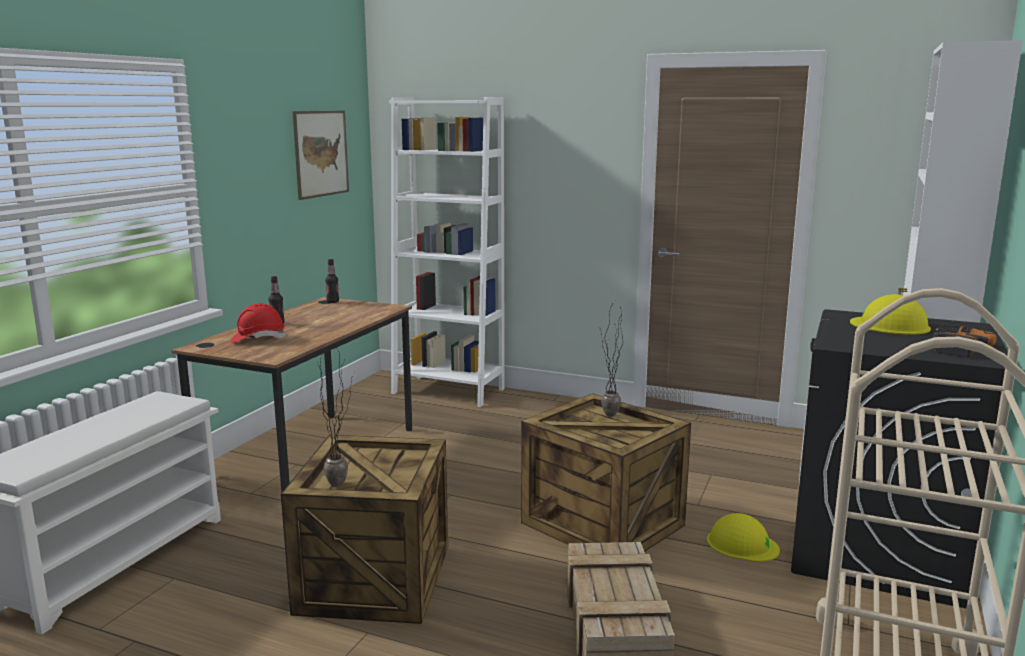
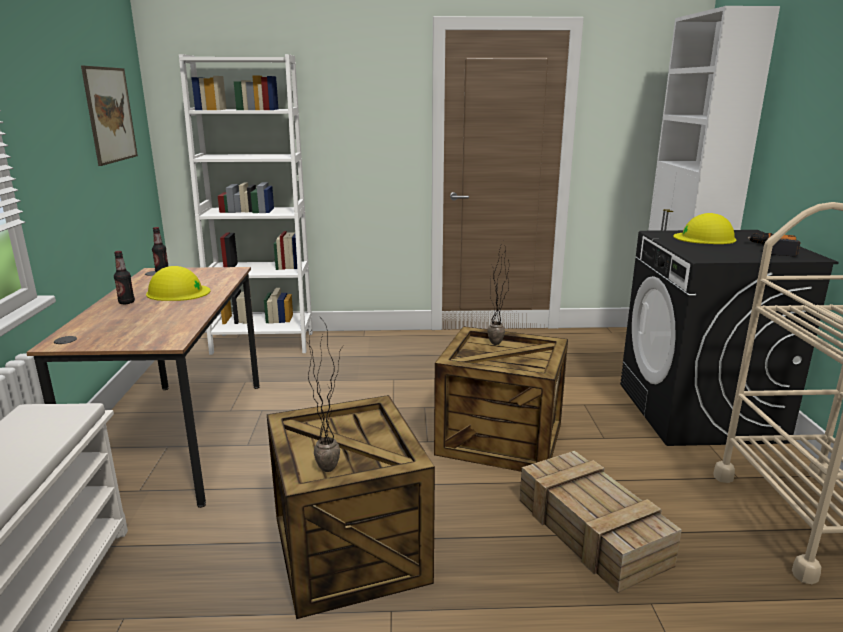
camera: 25 degrees left, 5 degrees up
(258, 339) = (125, 323): red hard hat -> none
(742, 544) = (613, 431): yellow hard hat -> yellow hard hat (178, 292)

